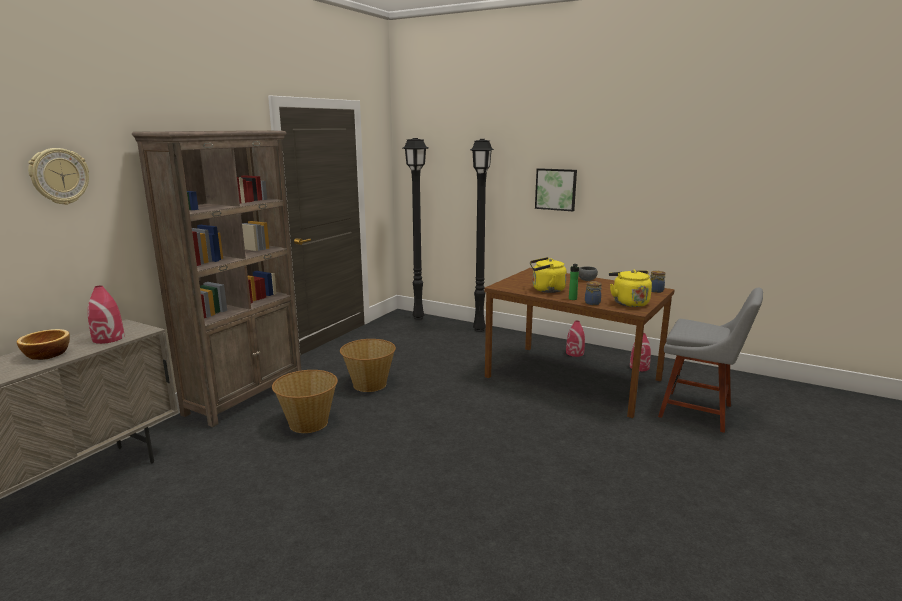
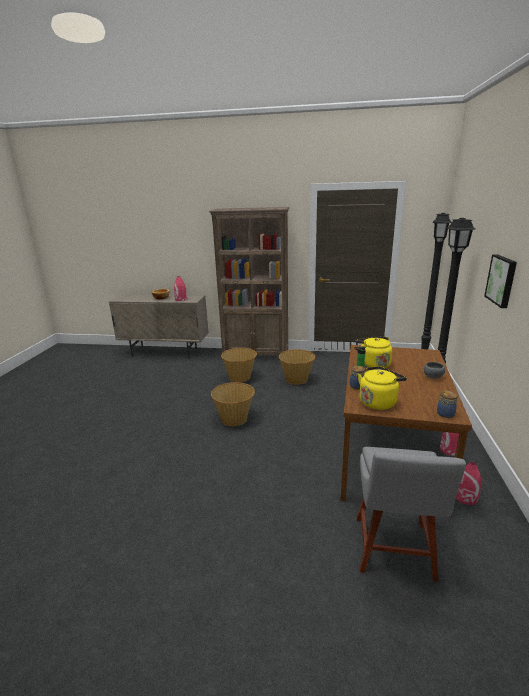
camera: 70 degrees right, 5 degrees up
(59, 176) = (186, 228): wall clock -> none
(434, 449) = (234, 418): none -> basket

